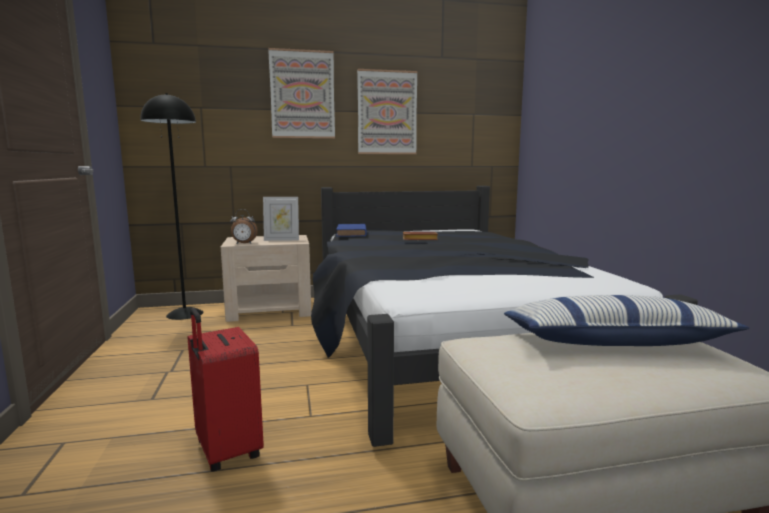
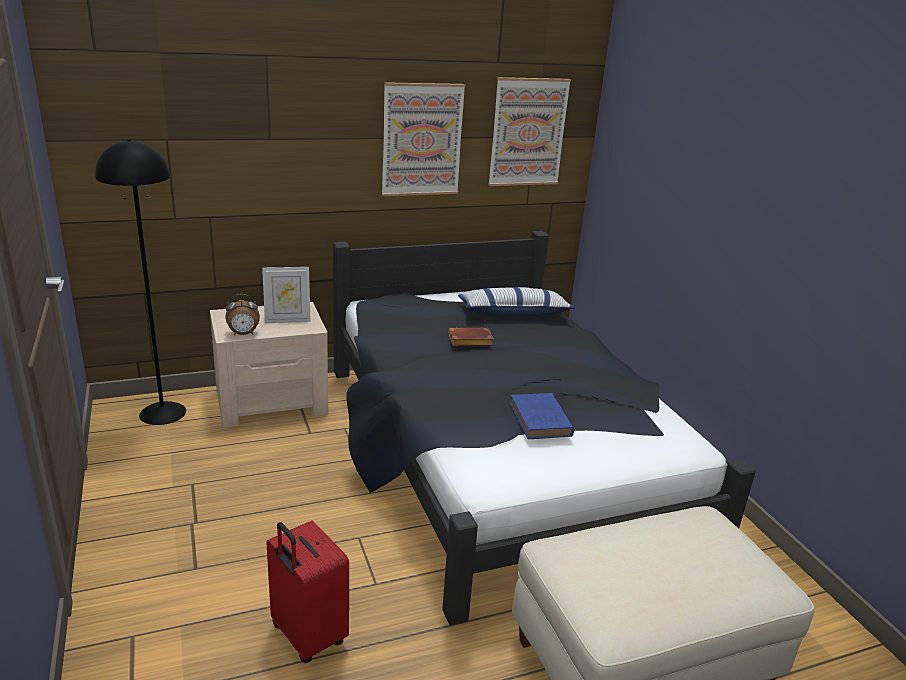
camera: 10 degrees left, 15 degrees up
(302, 95) = (309, 119): picture -> picture (528, 132)
(351, 233) = (380, 316): blue book -> blue book (541, 421)
(611, 342) = (673, 549): pillow -> pillow (513, 313)

